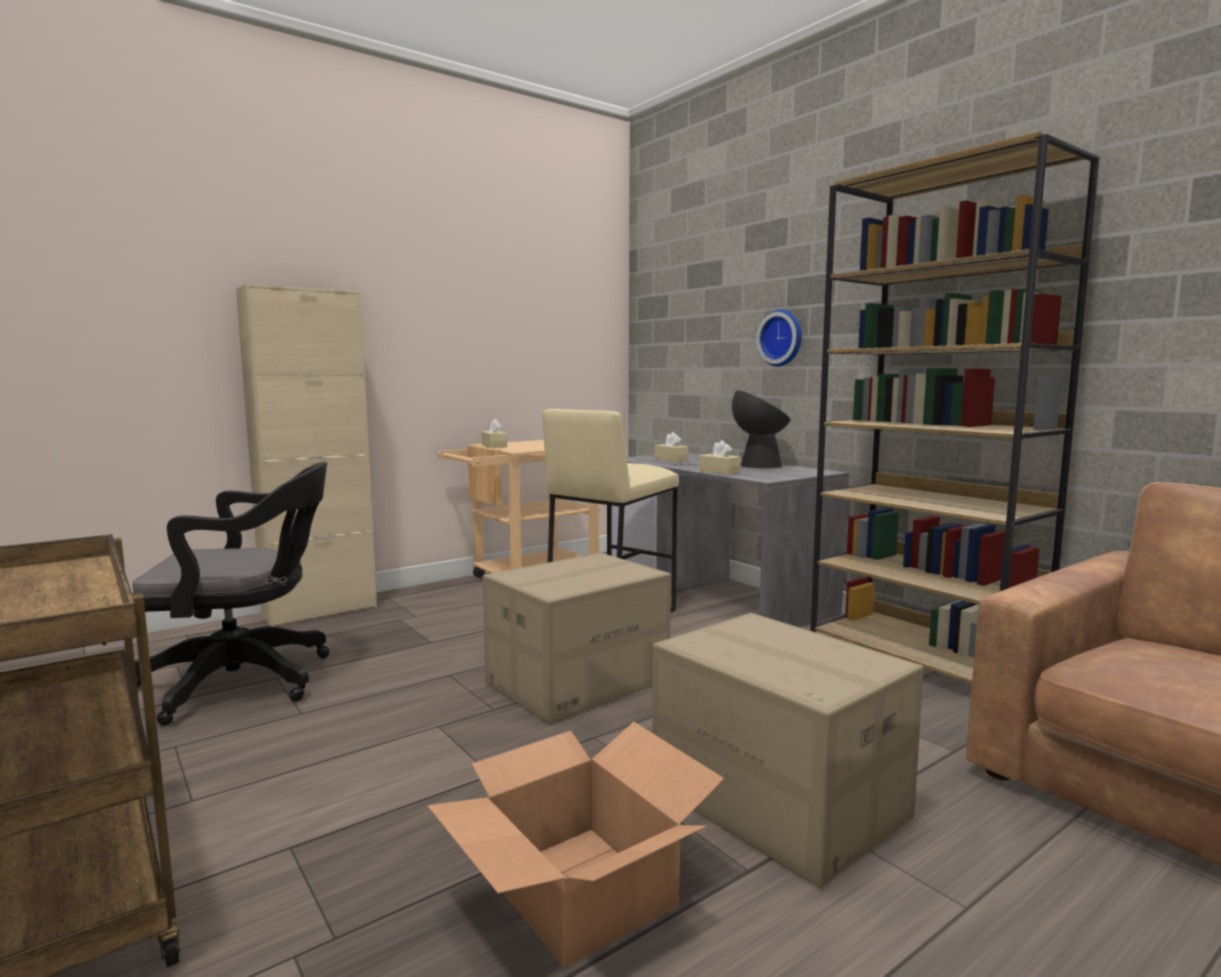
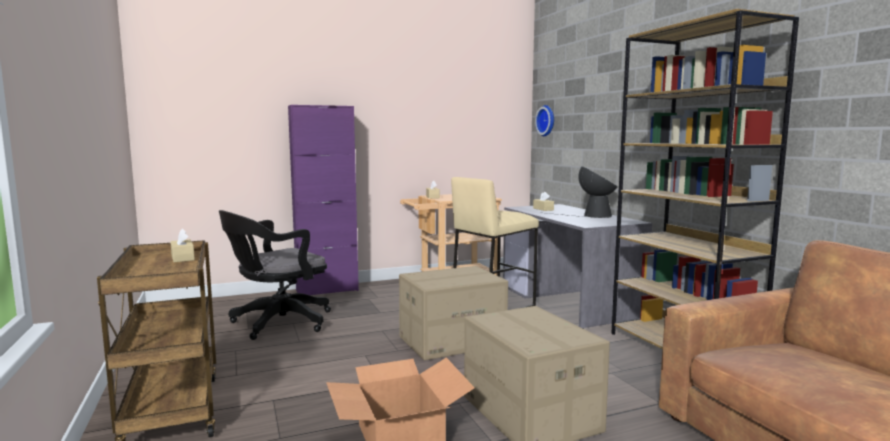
camera: 15 degrees right, 0 degrees up
(246, 681) = (277, 323): black office chair -> black office chair turned 135 degrees clockwise
(320, 611) = (327, 290): beige cabinet -> purple cabinet
(719, 471) = (563, 219): beige tissue box -> beige tissue box (182, 258)
(782, 338) = (617, 131): wall clock -> wall clock (547, 120)

